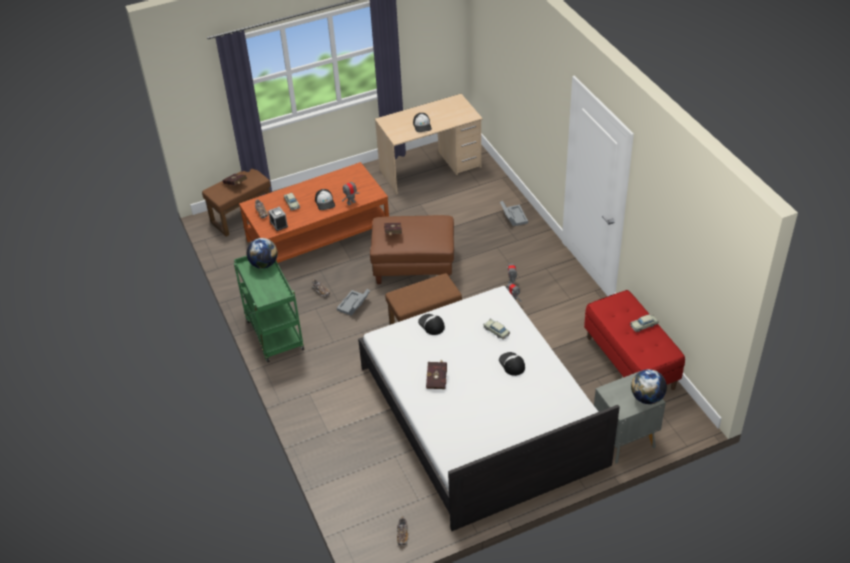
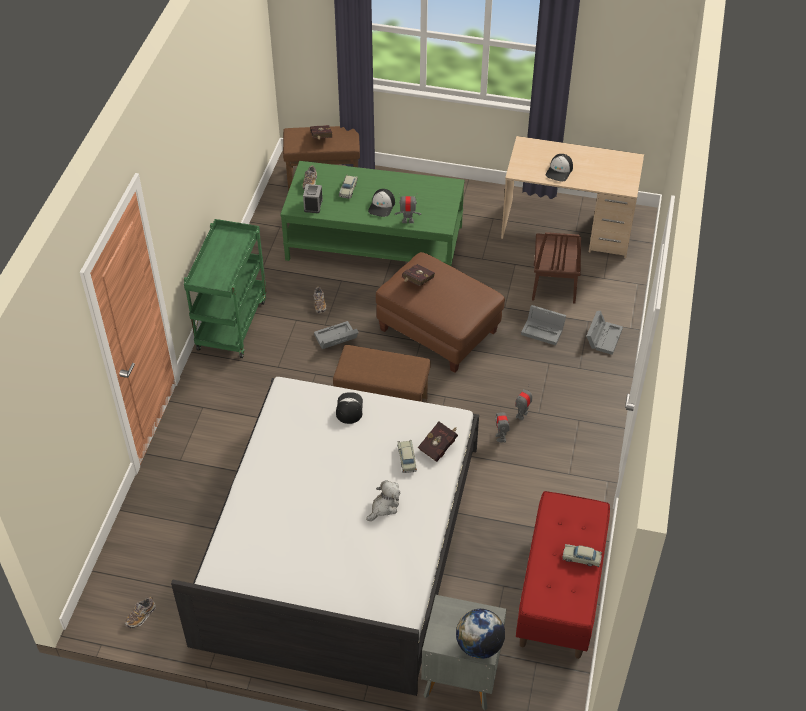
camera: 35 degrees right, 5 degrees up
(264, 264) = (240, 241): globe -> none
(319, 237) = (375, 243): brown coffee table -> green coffee table
(437, 379) = (293, 473): red book -> red book (439, 447)
(454, 202) = (554, 283): none -> brown chair
(475, 231) = (544, 330): none -> grey storage box
(511, 364) = (384, 506): cap -> plush toy

